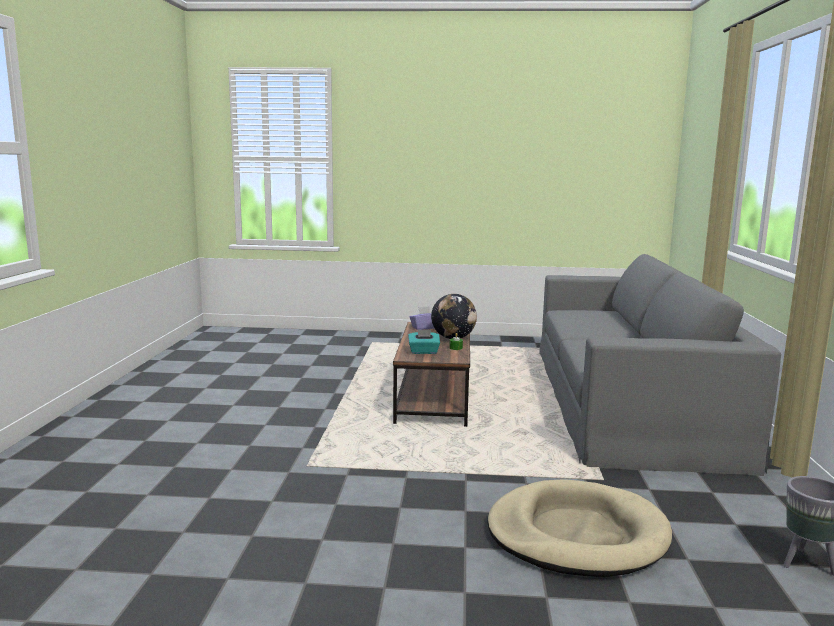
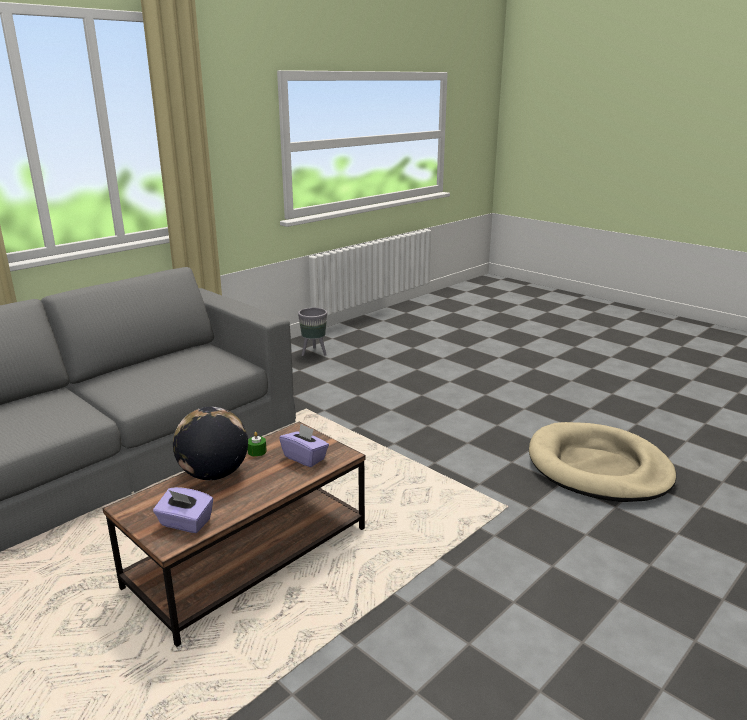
camera: 140 degrees left, 10 degrees up
(423, 352) = (305, 458): turquoise tissue box -> purple tissue box
(576, 534) = (387, 393): beige dog bed -> beige dog bed (598, 467)

